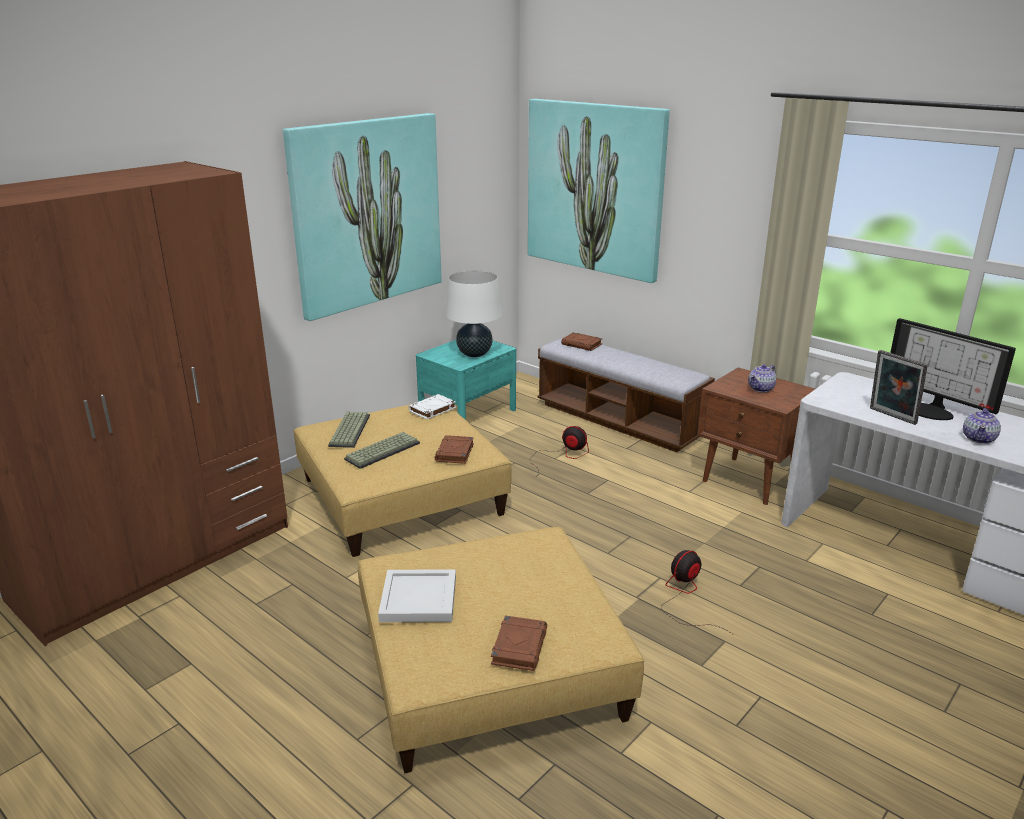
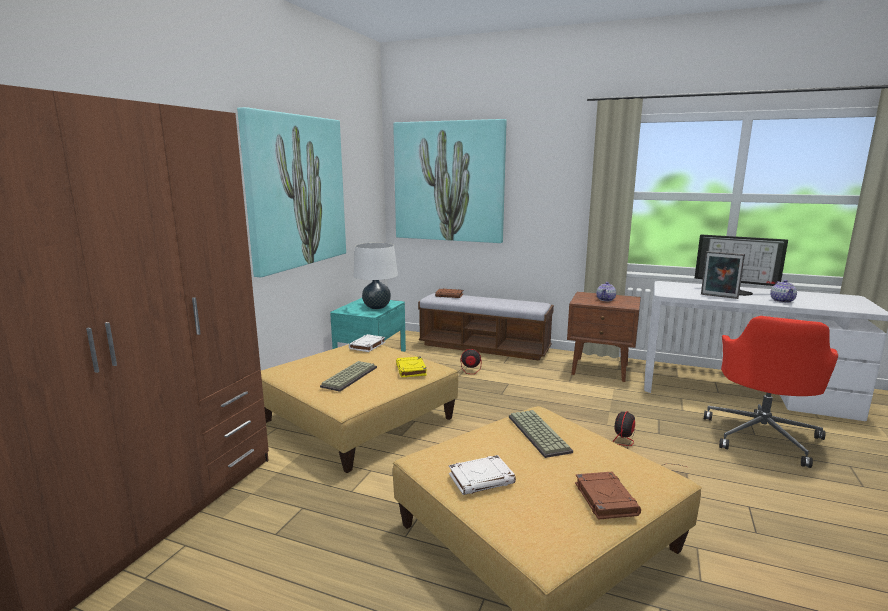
camera: 20 degrees left, 10 degrees down
(348, 430) = (307, 367): keyboard -> keyboard (537, 433)
(420, 598) = (481, 479): white tray -> white book
(454, 453) = (411, 370): brown book -> yellow book
(880, 618) = (762, 436): none -> red office chair

